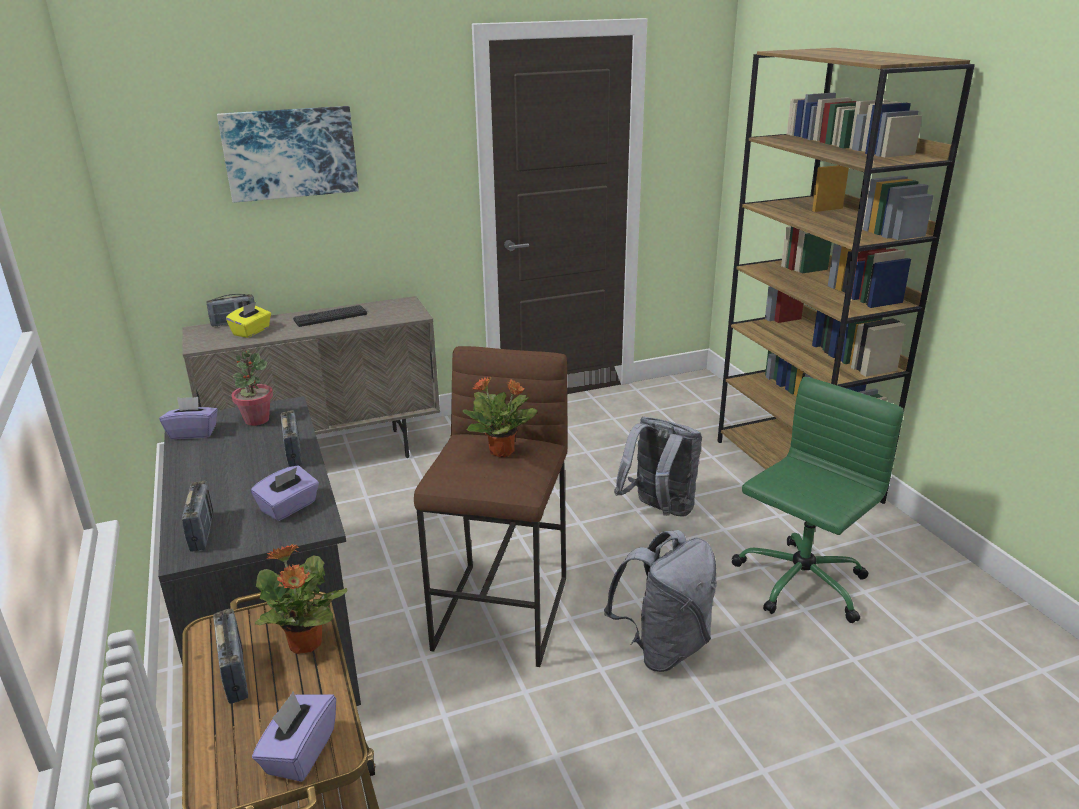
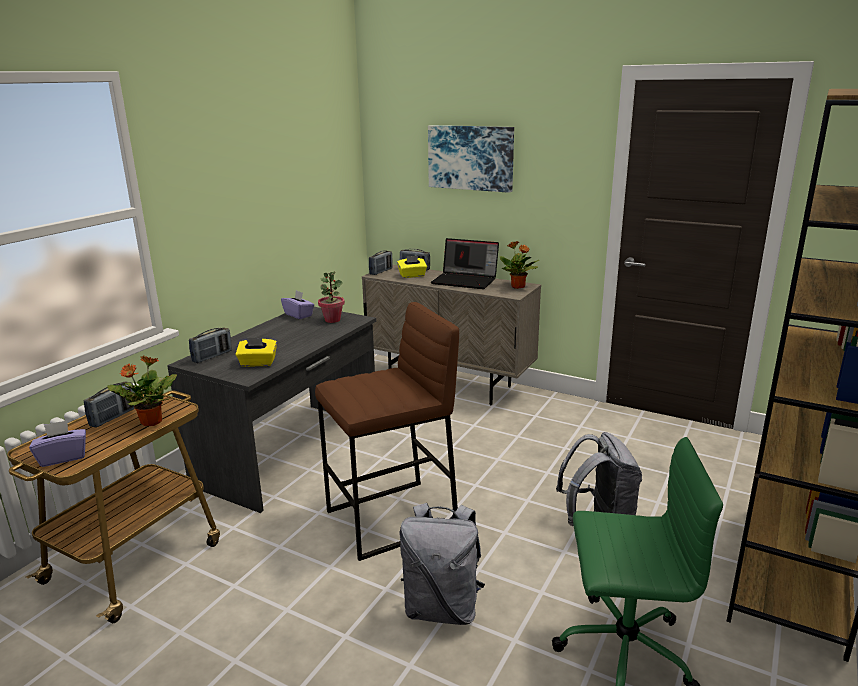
camera: 50 degrees right, 5 degrees down
(289, 507) = (258, 363): purple tissue box -> yellow tissue box
(293, 454) = (311, 341): radio -> radio (381, 271)
(330, 317) = (465, 280): keyboard -> laptop
(502, 452) = (384, 384): potted plant -> potted plant (518, 287)

